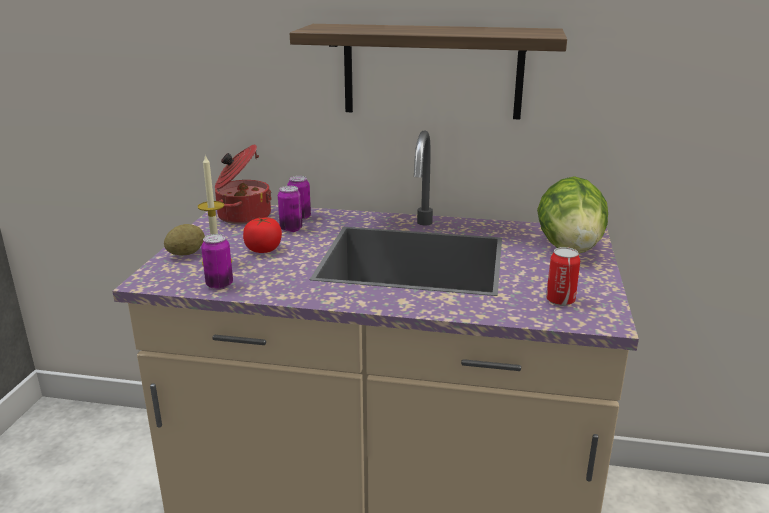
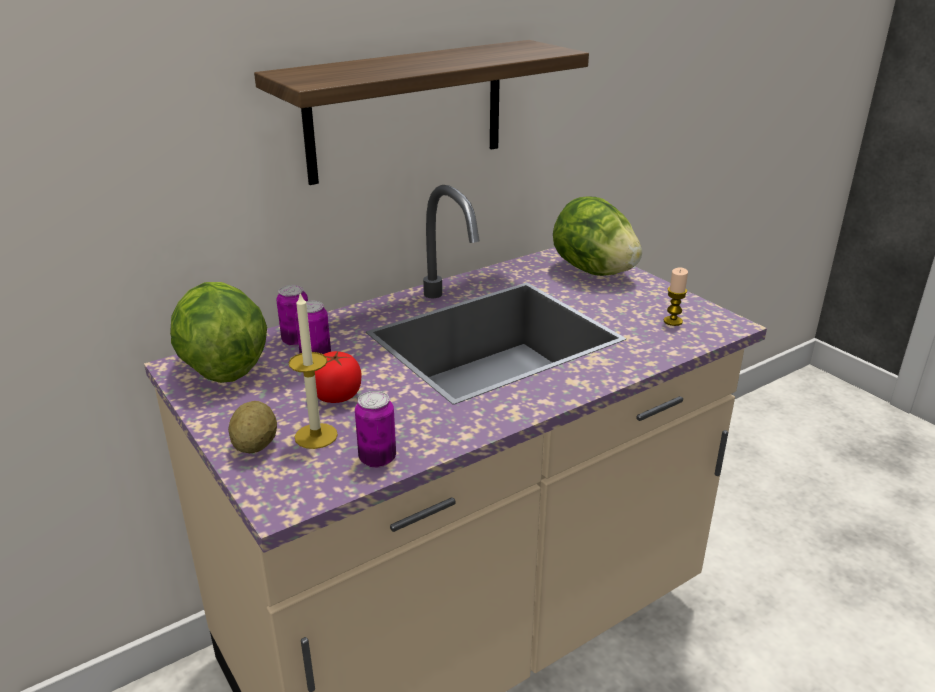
camera: 45 degrees left, 5 degrees up
(243, 216) = (222, 368): cooking pot -> lettuce
(560, 300) = (673, 321): can -> candle

